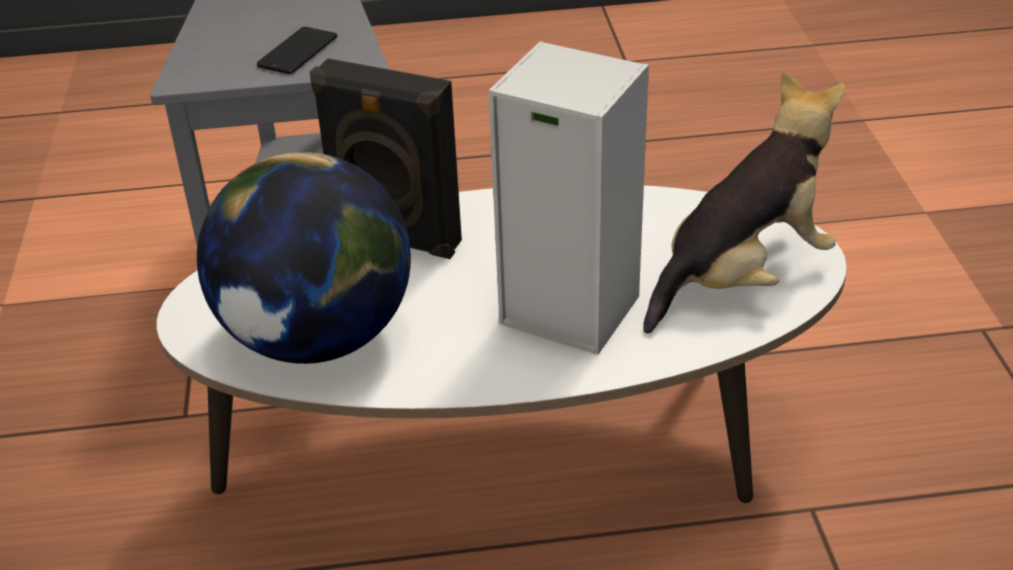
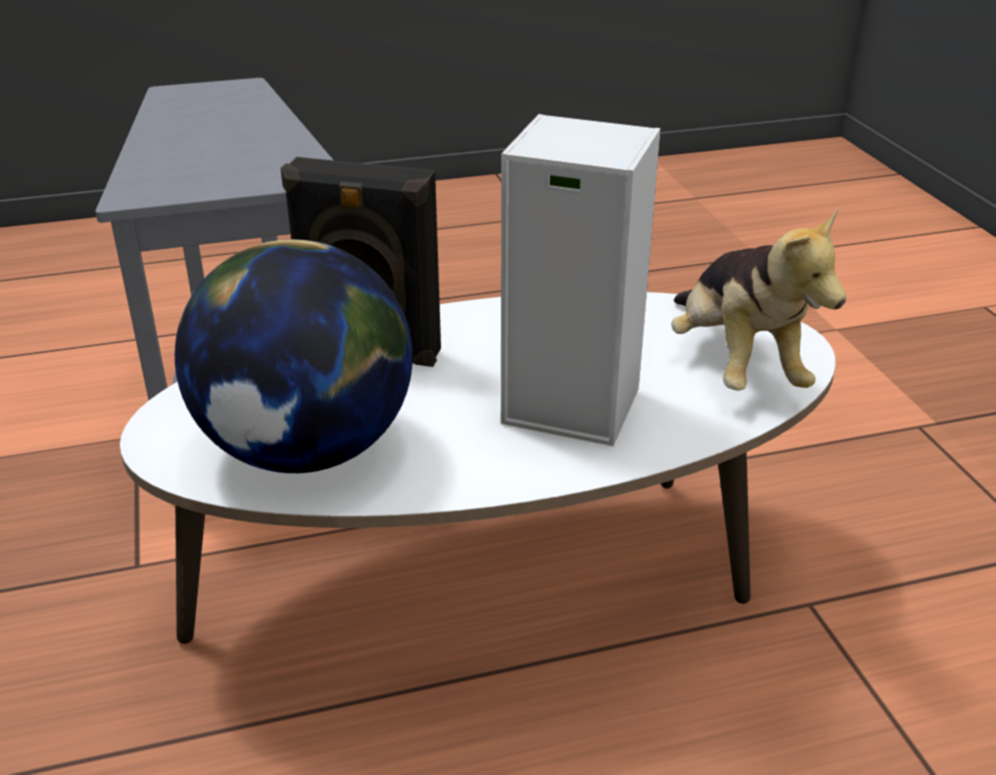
camera: 10 degrees left, 5 degrees down
(298, 52) = (250, 169): phone -> none
(742, 276) = (735, 365): plush toy -> plush toy turned 120 degrees clockwise

